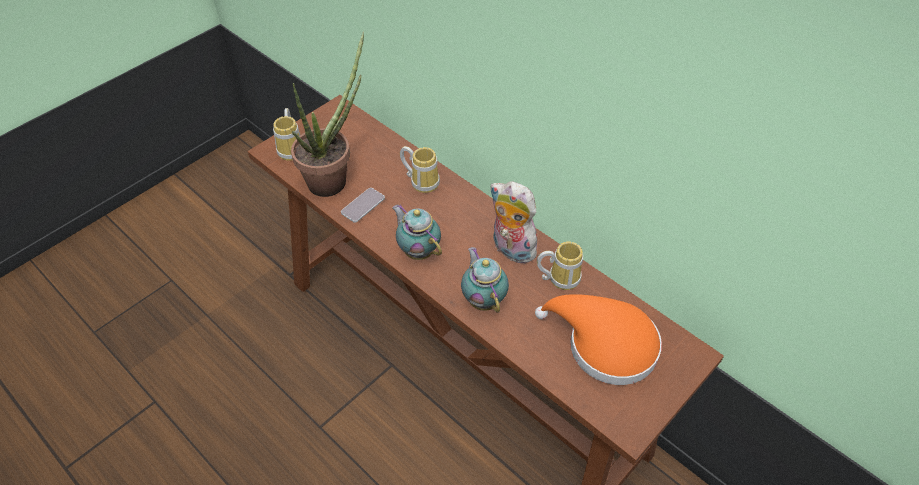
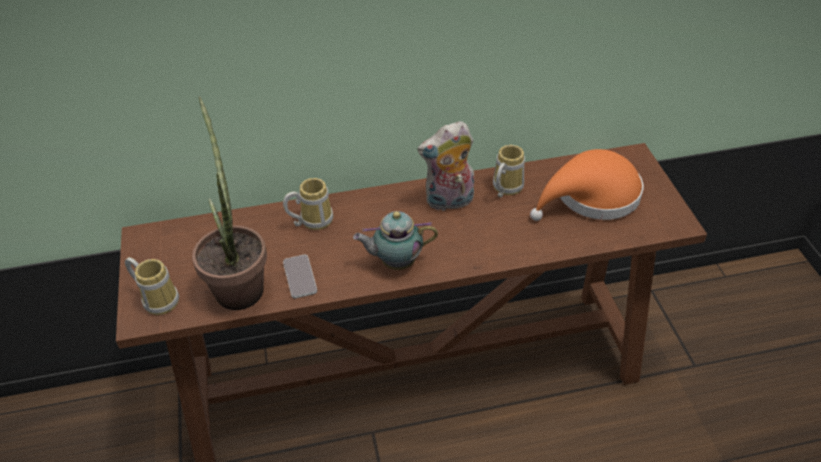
camera: 55 degrees left, 5 degrees down
(483, 299) = (489, 245): teapot -> none

